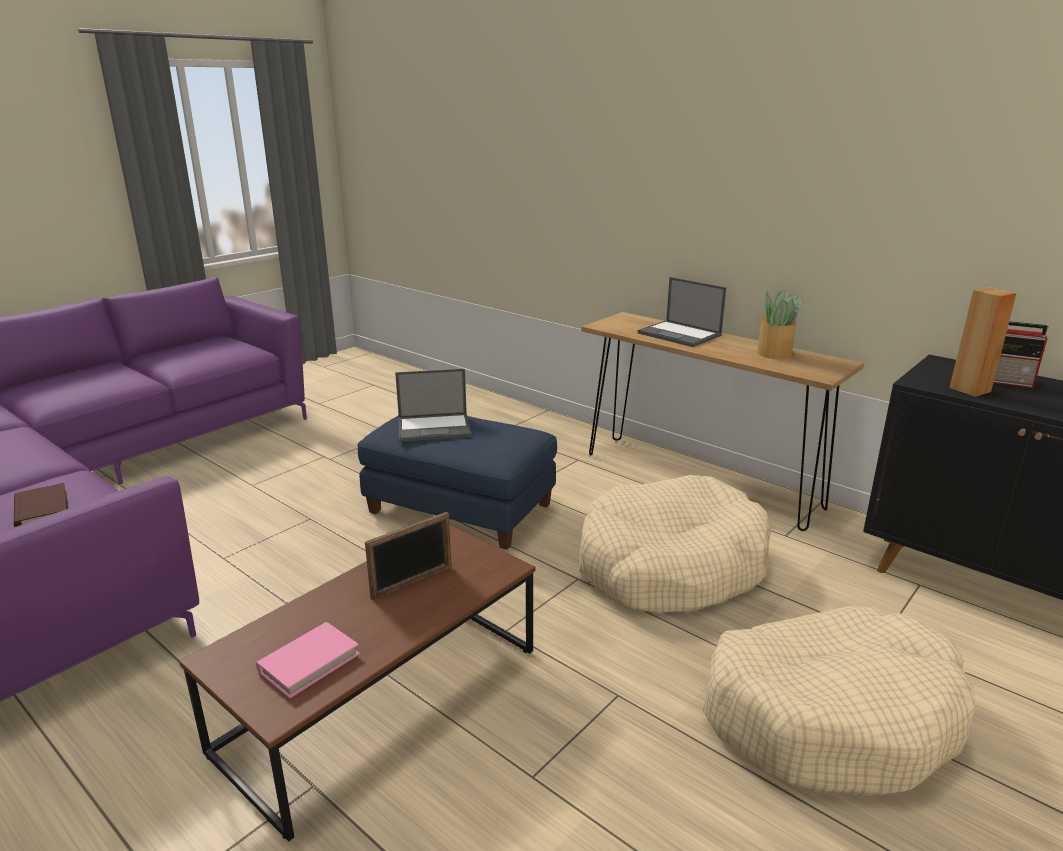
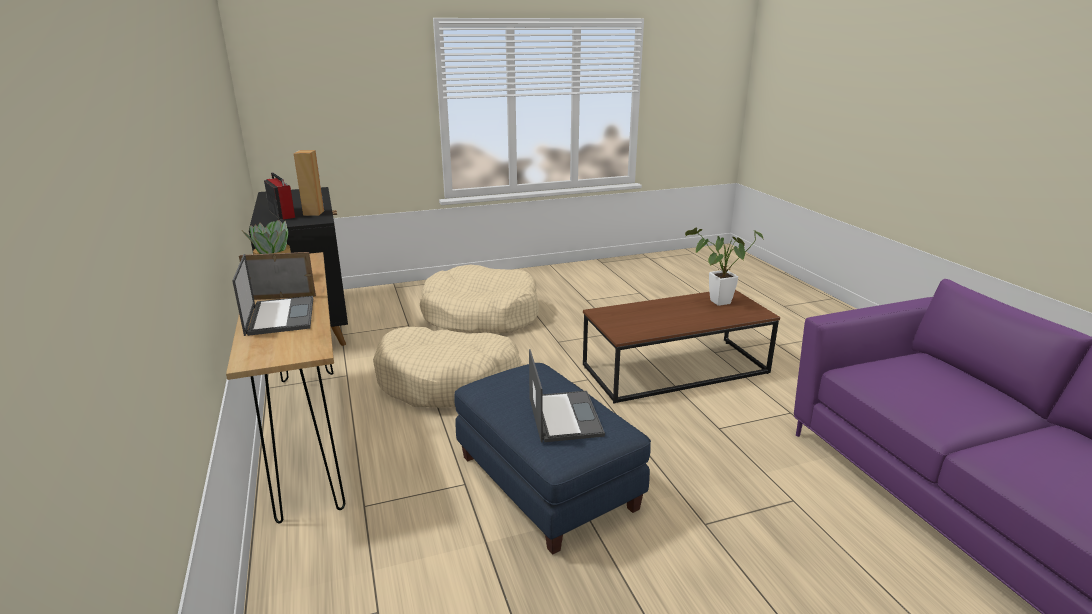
camera: 150 degrees left, 0 degrees up
(42, 510) = (931, 385): brown book -> none
(309, 662) = (716, 303): pink book -> potted plant
(412, 582) = (654, 317): picture frame -> picture frame (282, 297)
(435, 427) = (564, 416): laptop -> laptop turned 60 degrees clockwise

